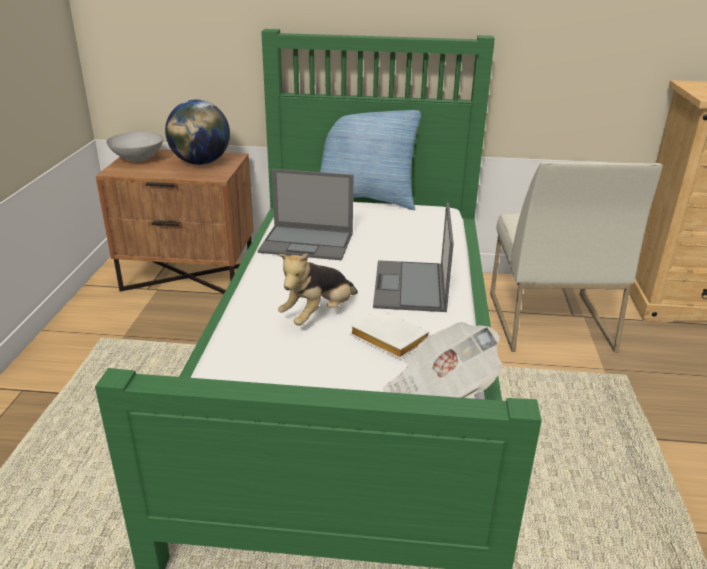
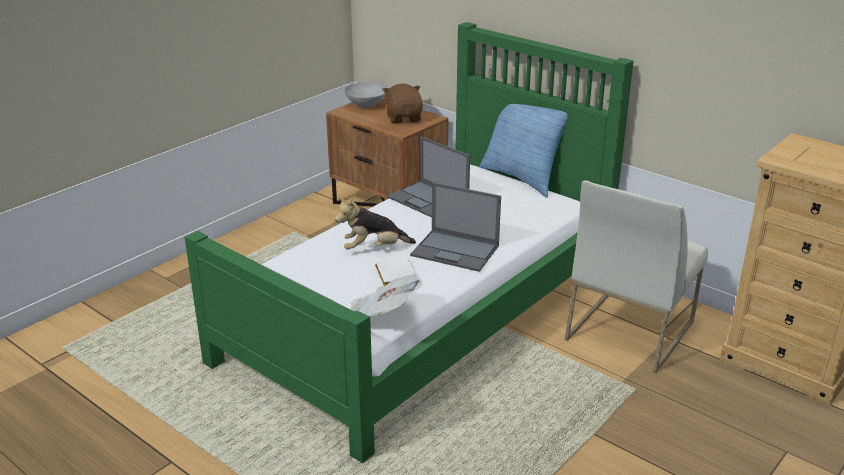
camera: 35 degrees right, 0 degrees up
(201, 163) = (404, 118): globe -> brown plush toy
(410, 287) = (456, 251): laptop -> laptop turned 105 degrees counterclockwise

